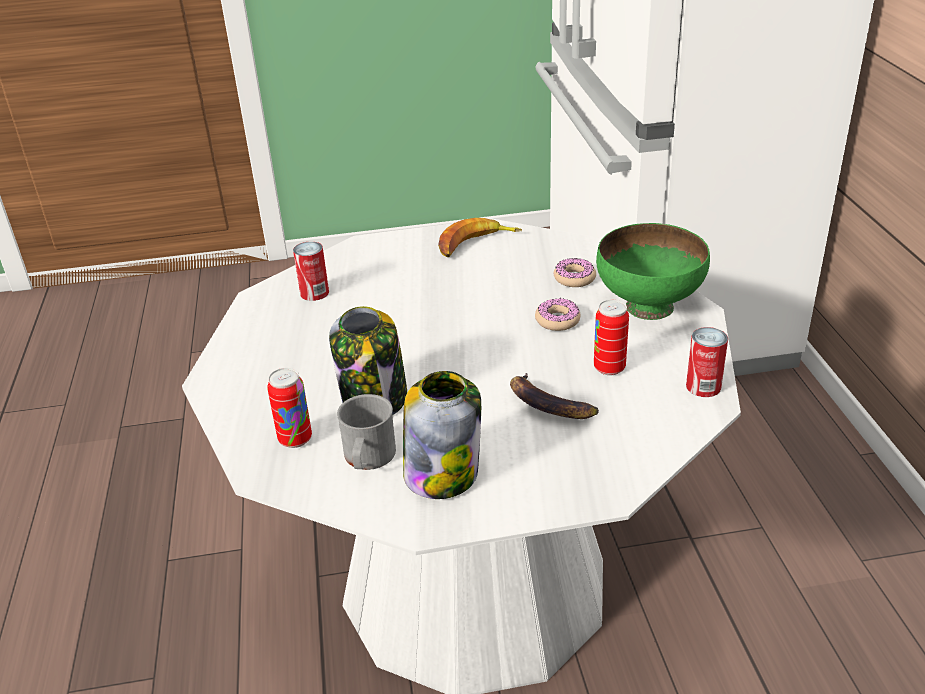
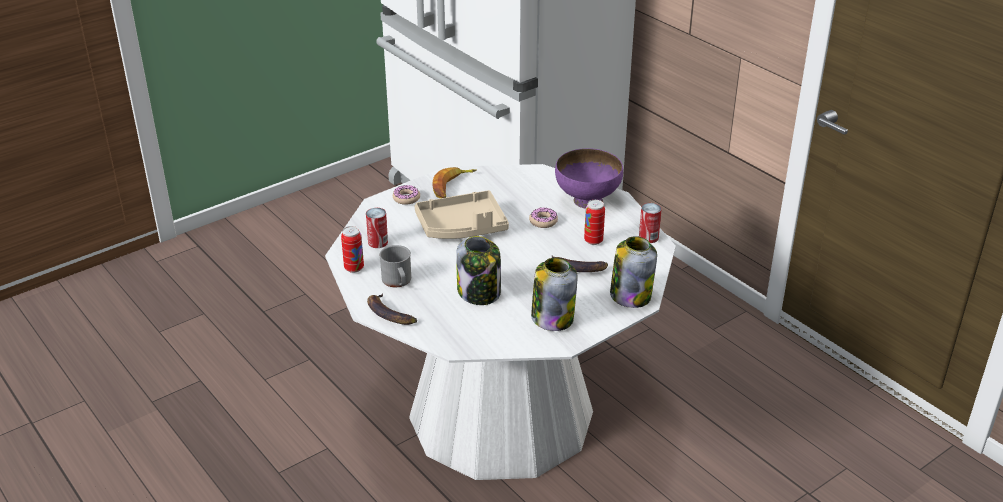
camera: 30 degrees left, 0 degrees up
(229, 394) = (389, 314): none -> banana
(295, 439) = (455, 325): can -> can (354, 268)
(368, 459) = (506, 323): grey mug -> grey mug (398, 282)
(438, 300) = (462, 227): none -> beige tray
(574, 278) = (532, 194): donut -> donut (406, 198)
(598, 475) = (630, 295): none -> jar
(649, 306) = (587, 200): green bowl -> purple bowl

